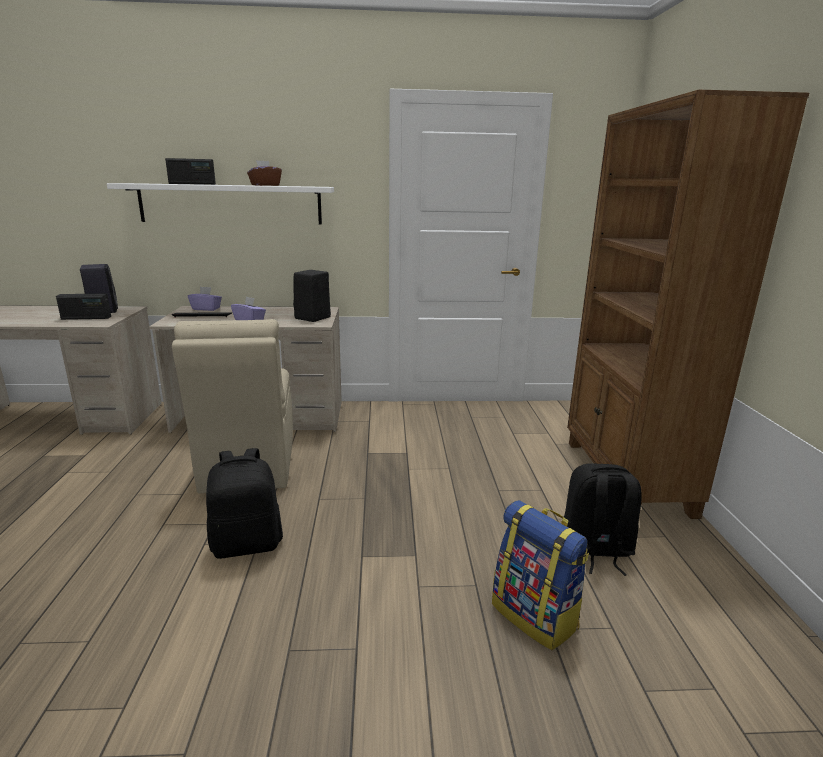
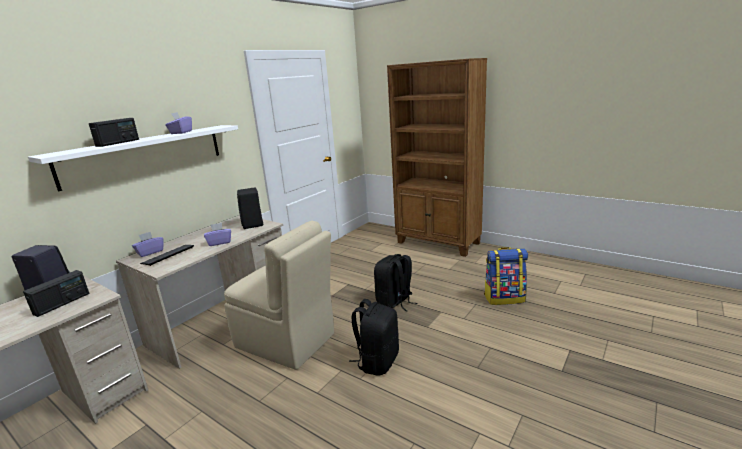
camera: 50 degrees left, 0 degrees up
(265, 185) = (181, 132): brown tissue box -> purple tissue box
(595, 550) = (478, 270): black backpack -> black backpack (395, 302)

